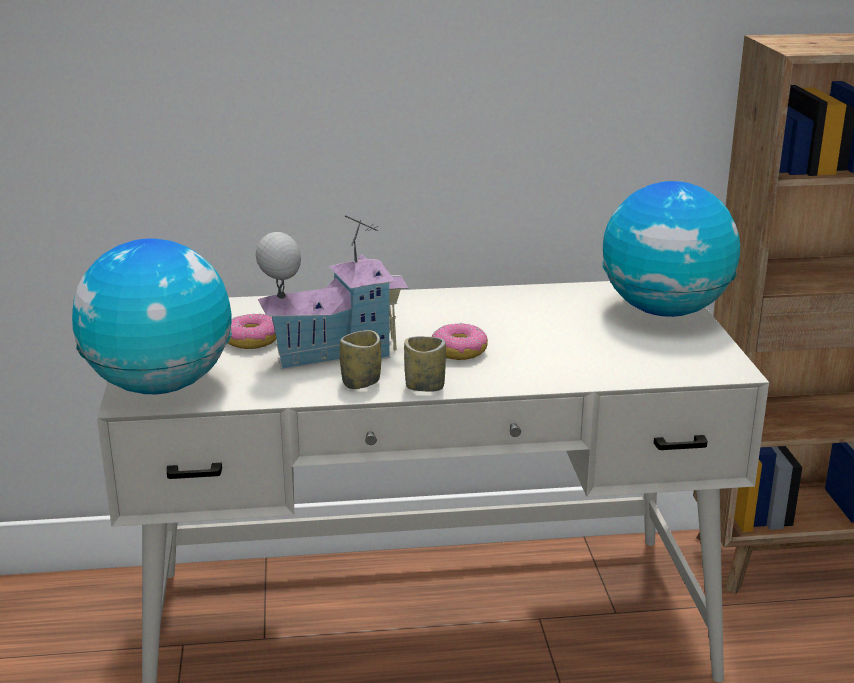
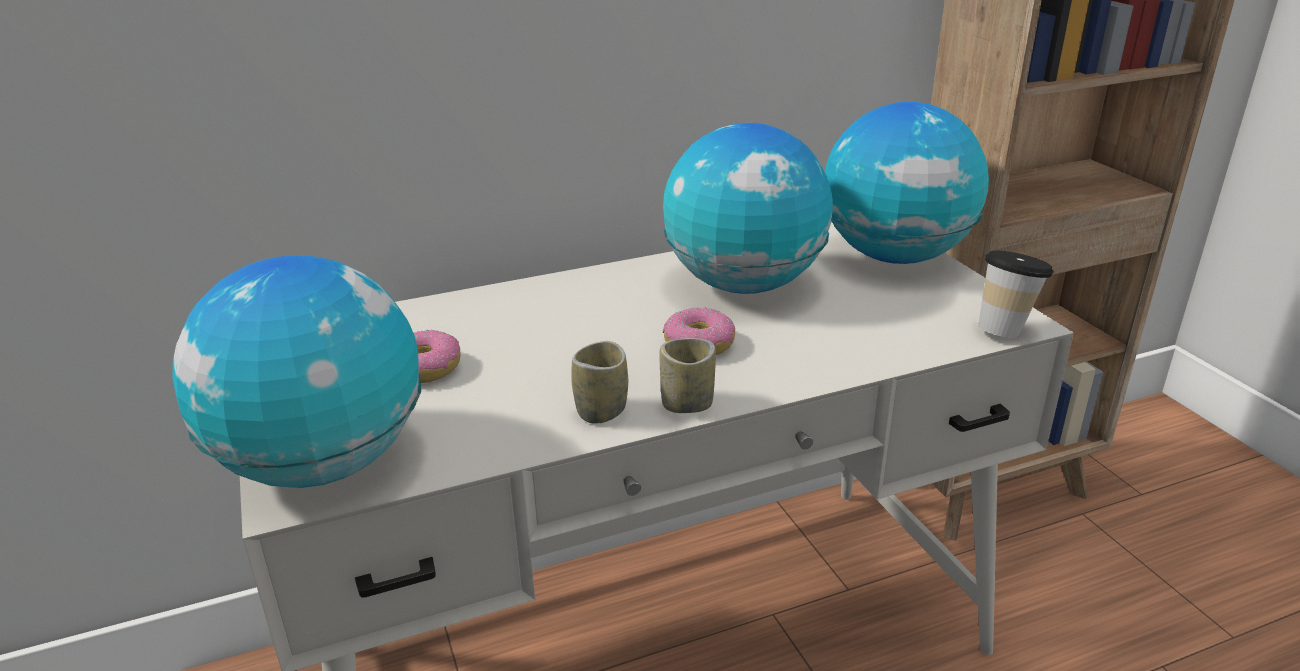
camera: 15 degrees left, 5 degrees up
(333, 353) = (542, 371): toy house -> none
(522, 316) = (744, 285): none -> globe
(711, 372) = (1005, 329): none -> cup

